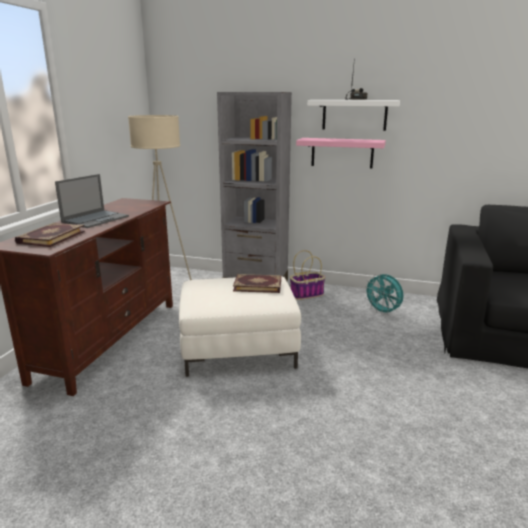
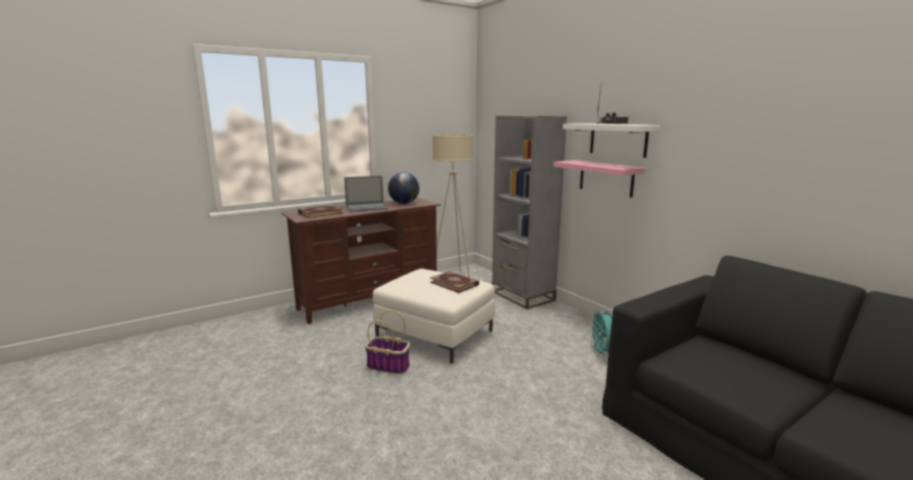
camera: 40 degrees right, 5 degrees down
(127, 207) = (404, 203): none -> globe
(307, 294) = (553, 316): basket -> basket (389, 366)

